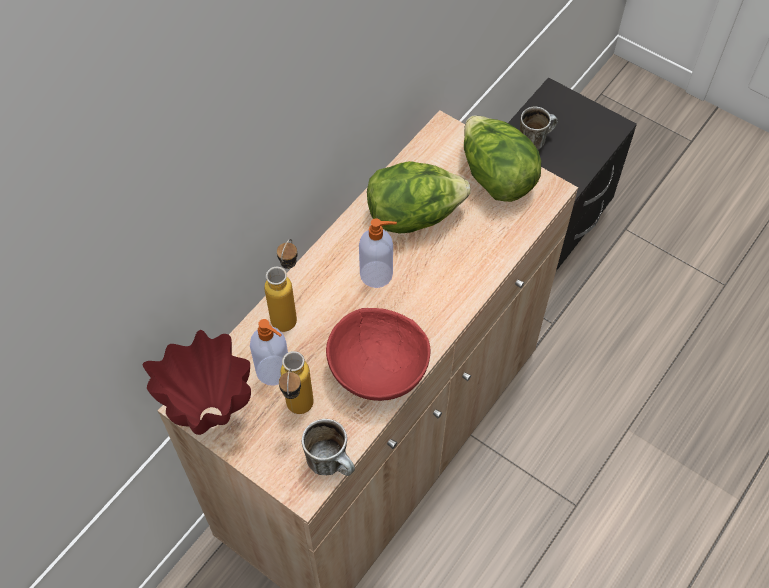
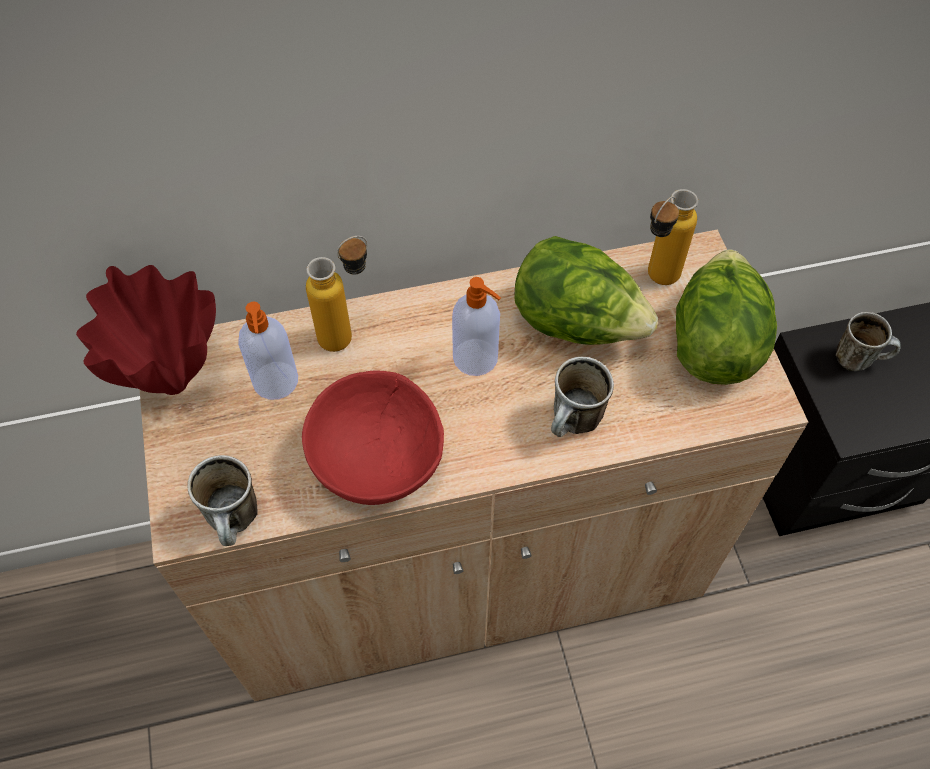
camera: 40 degrees right, 0 degrees up
(298, 413) = (256, 443): bottle -> bottle (655, 281)
(464, 273) = (574, 424): none -> mug

